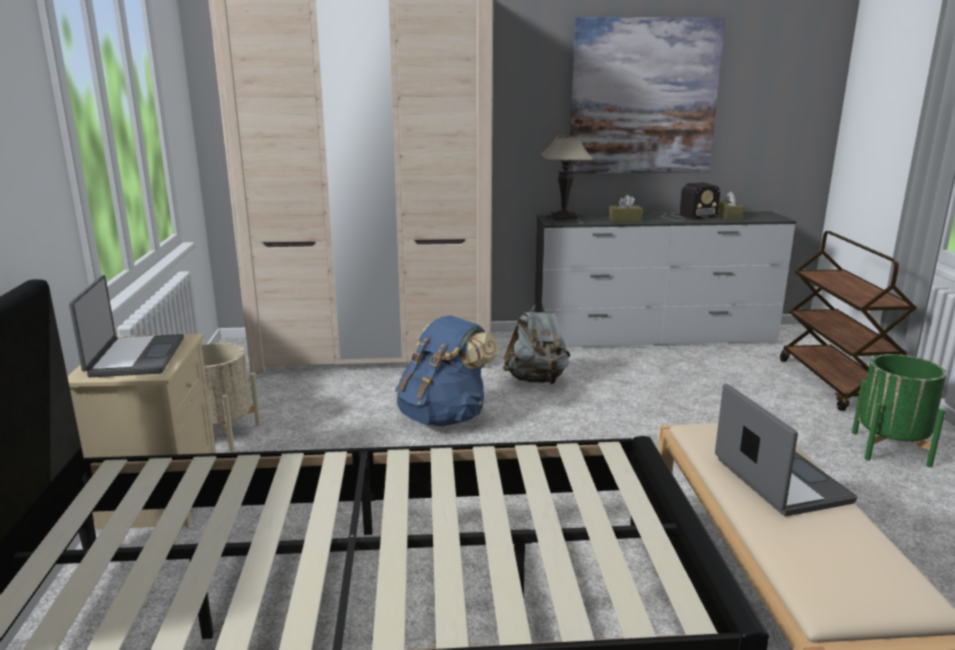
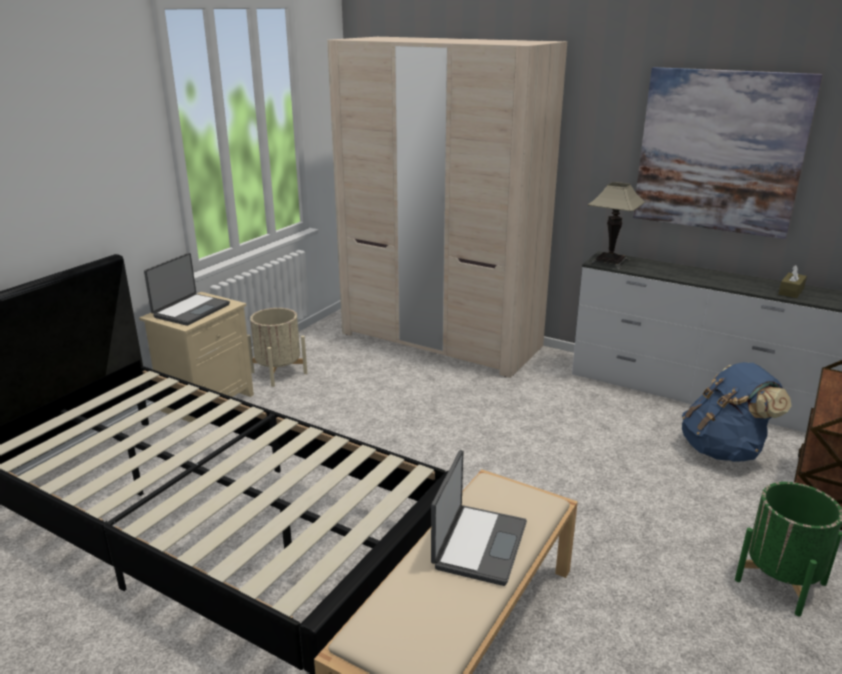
camera: 35 degrees right, 5 degrees up
(444, 416) = (425, 408): blue backpack -> blue backpack (724, 450)
(537, 380) = (531, 401): grey backpack -> none
(624, 220) = (668, 273): brown tissue box -> none
(687, 216) = (742, 282): radio -> none

